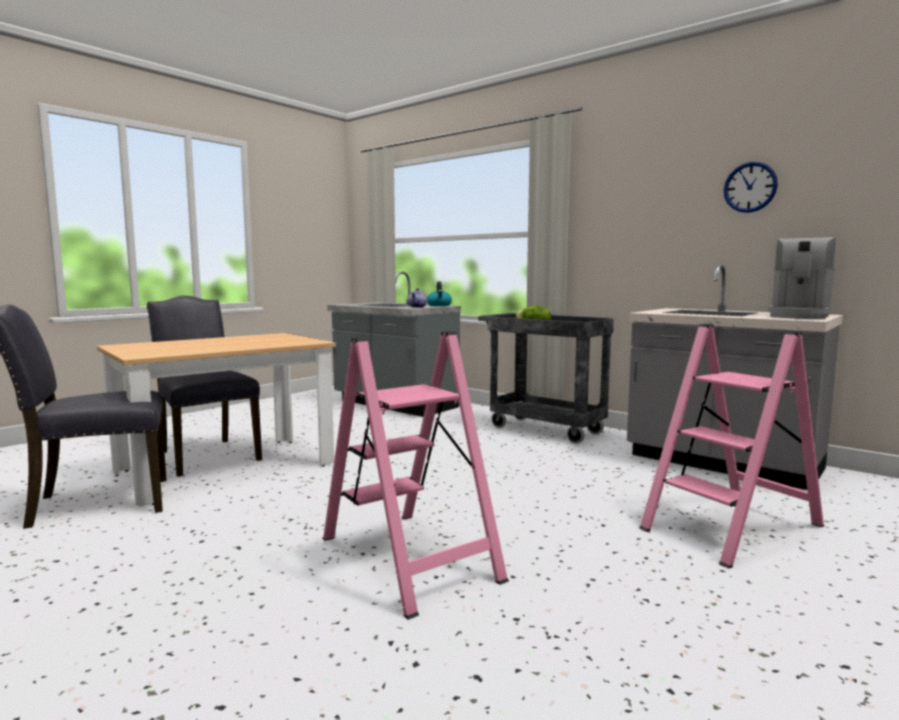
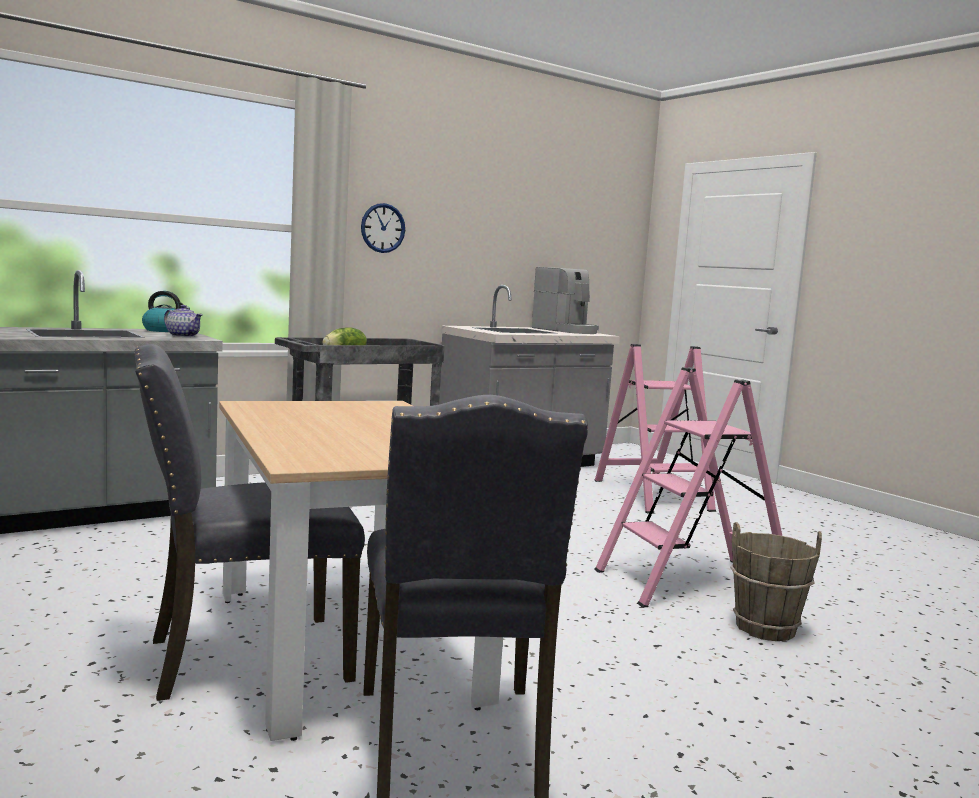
camera: 75 degrees left, 0 degrees up
(290, 596) = (765, 628): none -> brown bucket
(750, 187) = (501, 214): wall clock -> wall clock (383, 228)

